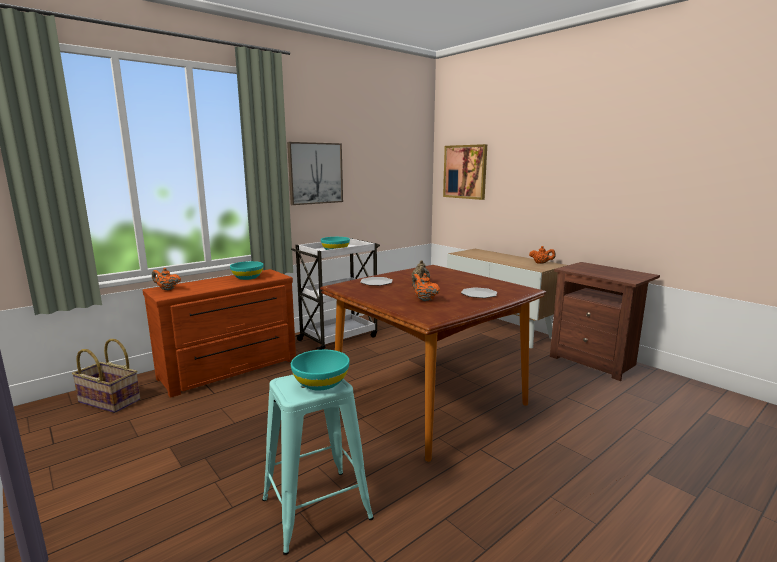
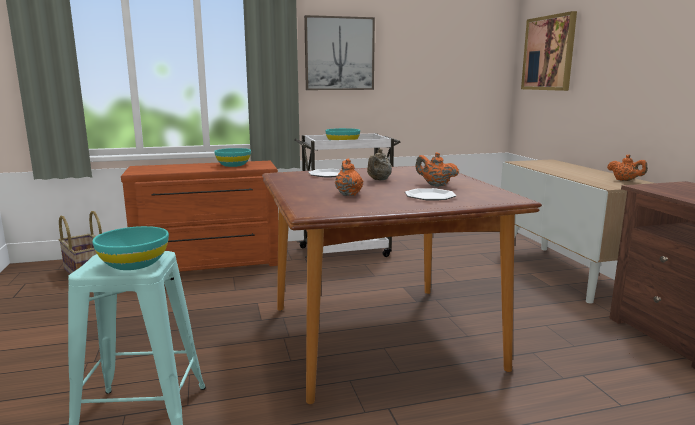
camera: 25 degrees right, 0 degrees up
(167, 289) = (146, 167): orange teapot -> orange teapot (435, 185)

